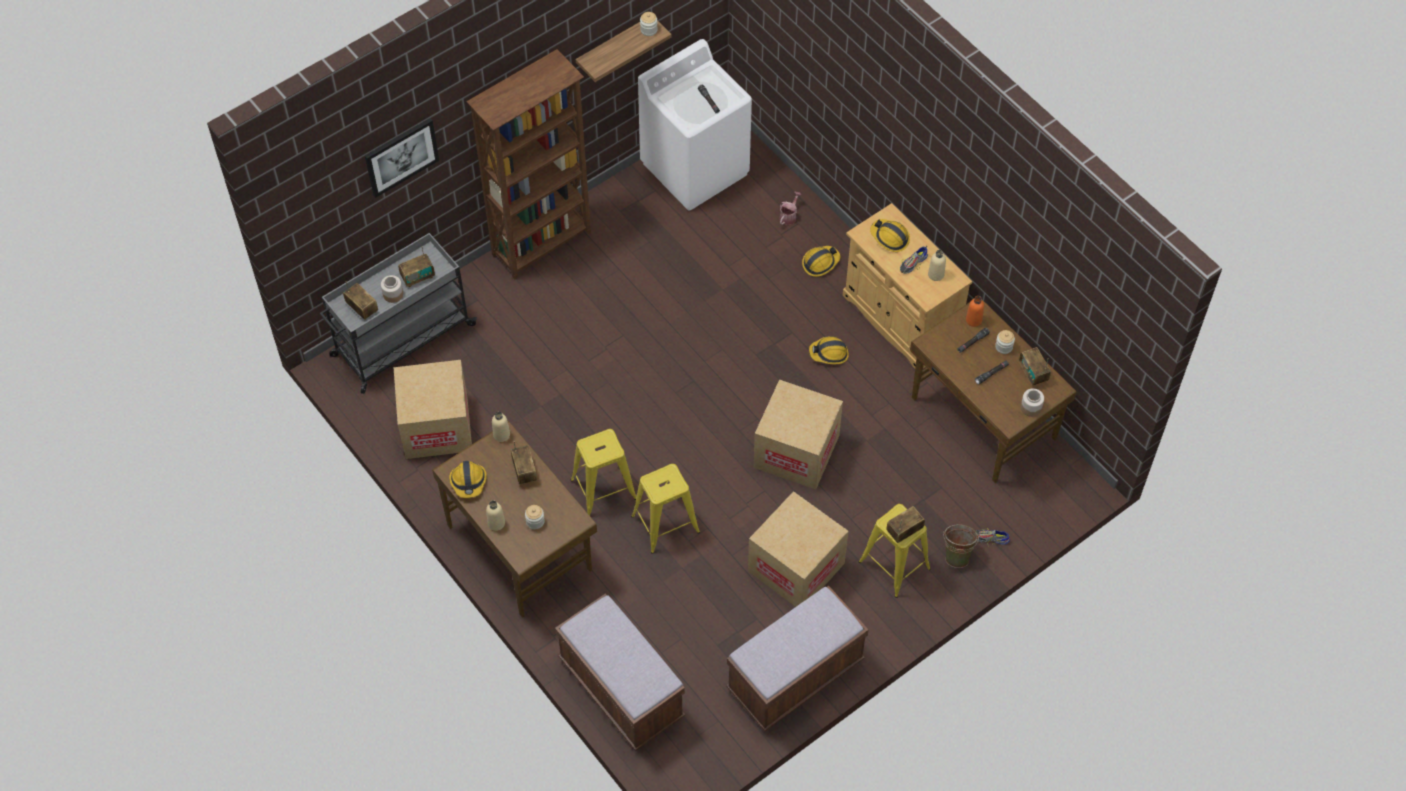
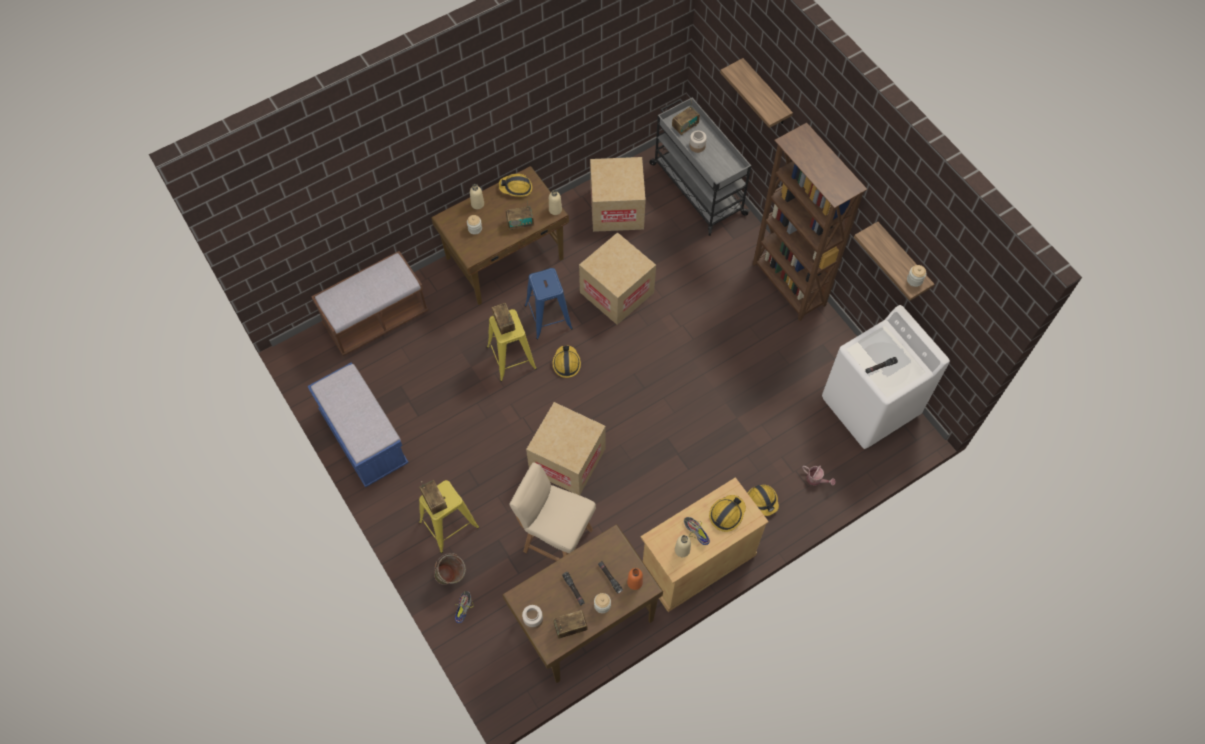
camera: 95 degrees right, 5 degrees up
(401, 156) = (766, 94): picture -> shelf
(418, 277) = (713, 162): radio -> radio (504, 323)
(603, 489) = (548, 317): yellow stool -> blue stool
(795, 676) = (364, 438): brown bench -> blue bench
(796, 567) = (459, 448): cardboard box -> cardboard box (617, 292)
(829, 353) = (664, 497): hard hat -> hard hat (566, 363)
(895, 454) = (556, 539): none -> beige chair

